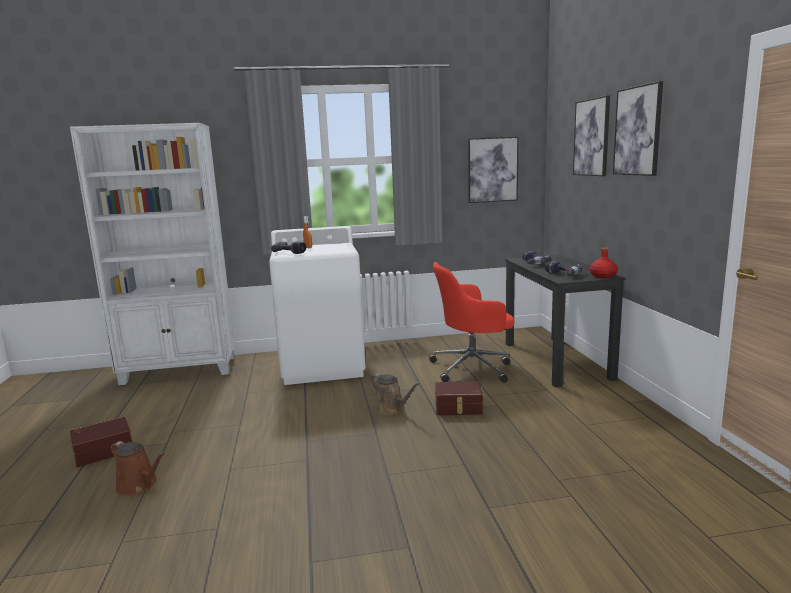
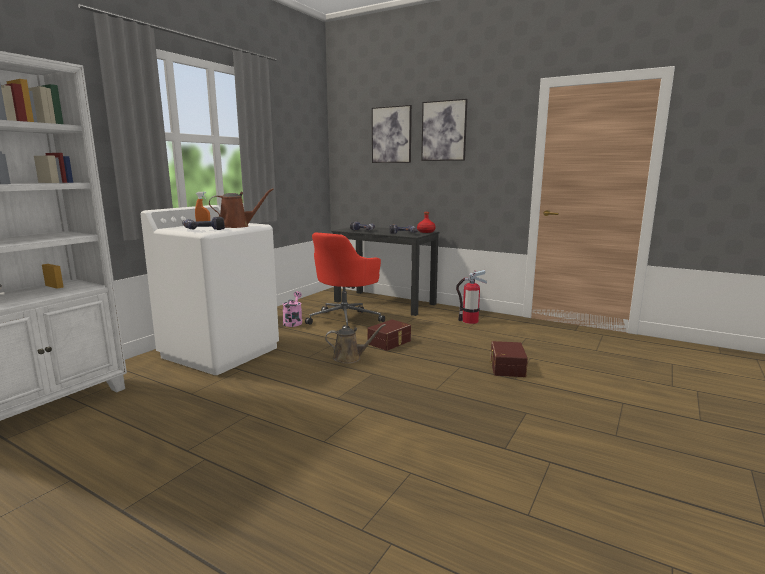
camera: 50 degrees left, 0 degrees up
(103, 450) = (136, 502): brown storage box -> brown storage box (506, 367)
(139, 485) = (267, 495): brown watering can -> brown watering can (237, 226)
(424, 355) = (293, 322): none -> pink watering can
(492, 170) = (300, 157): picture -> none
(608, 417) = (470, 321): none -> fire extinguisher

